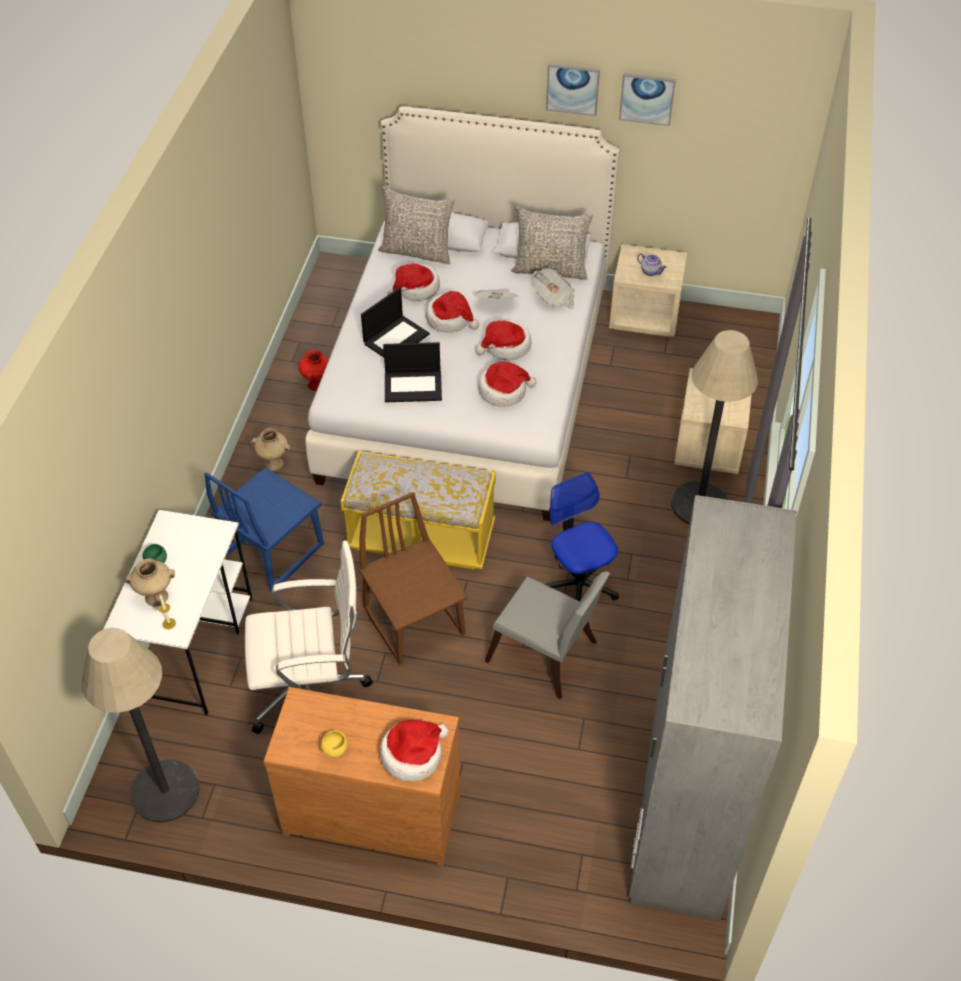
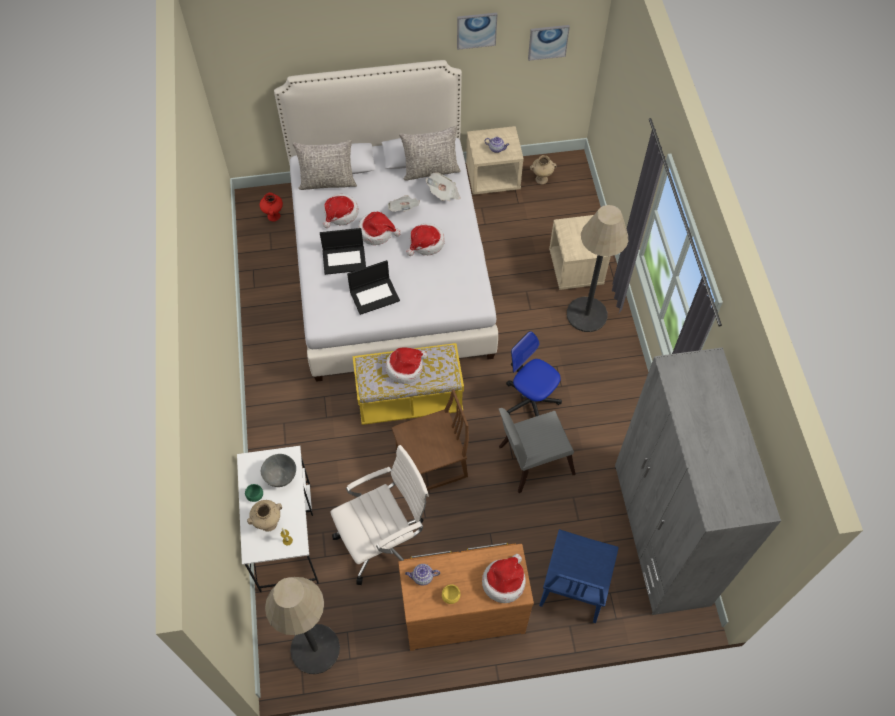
camera: 20 degrees left, 10 degrees up
(198, 550) = (281, 477): none -> grey bowl
(271, 550) = (307, 443): blue chair -> blue chair (573, 585)
(274, 463) = (279, 374): beige vase -> beige vase (541, 179)
(310, 715) = (422, 577): none -> teapot
(316, 385) = (281, 301): red vase -> red vase (274, 216)
(396, 338) = (344, 259): laptop -> laptop turned 60 degrees clockwise
(415, 620) = (431, 464): brown chair -> brown chair turned 120 degrees clockwise
(504, 391) = (440, 280): hat -> hat (405, 368)
(546, 656) = (531, 461): grey chair -> grey chair turned 150 degrees clockwise
(572, 89) = (419, 35): picture -> picture (548, 42)

